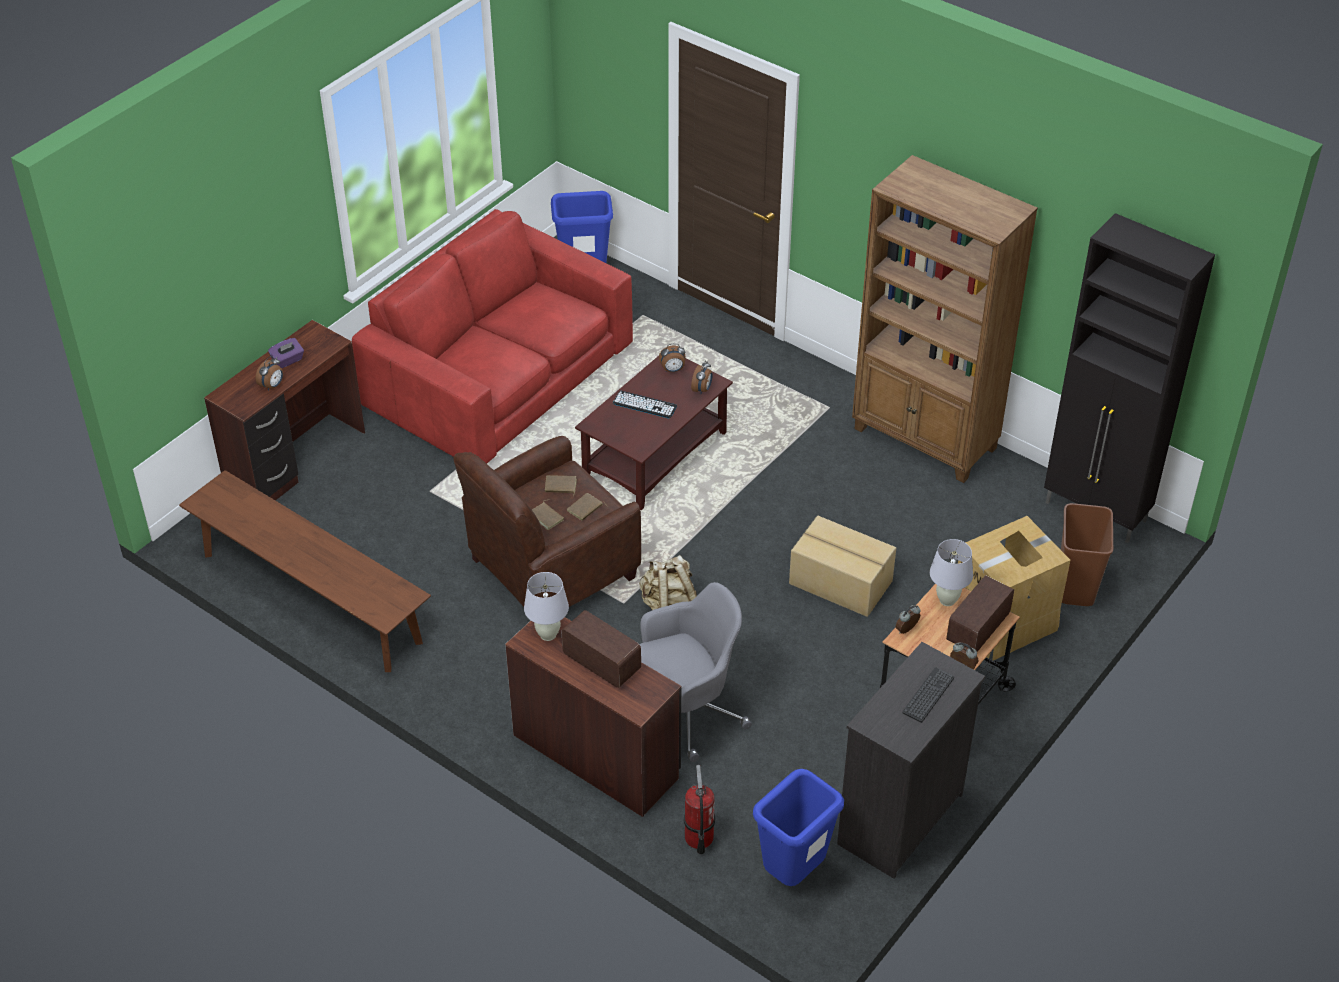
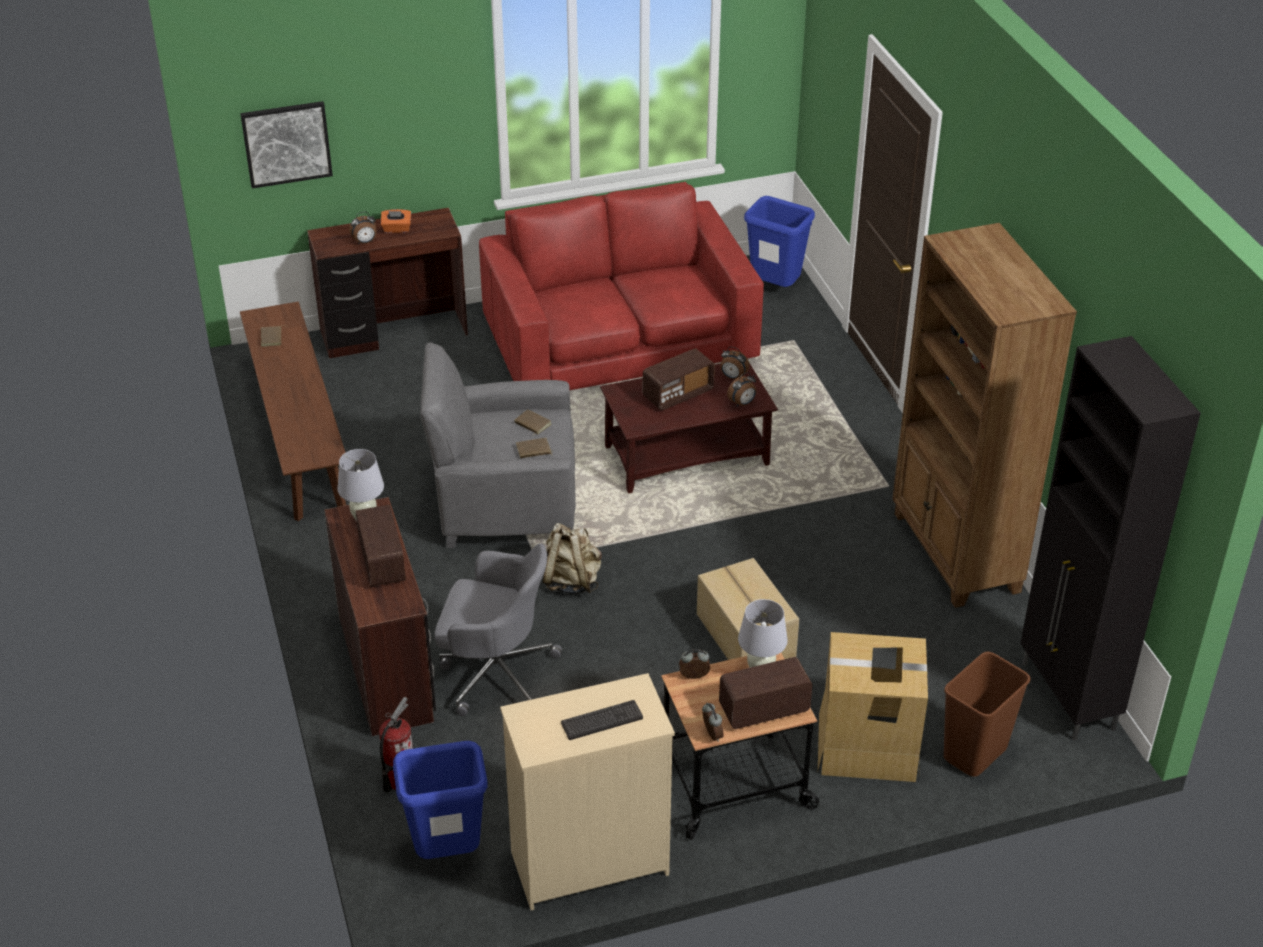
camera: 35 degrees right, 5 degrees down
(177, 321) = (286, 143): none -> picture
(288, 360) = (397, 229): purple tissue box -> orange tissue box
(547, 517) = (496, 442): brown book -> brown book (272, 338)
(551, 569) = (504, 505): brown armchair -> grey armchair
(644, 405) = (678, 394): keyboard -> radio
(898, 819) = (587, 863): black dresser -> beige dresser

